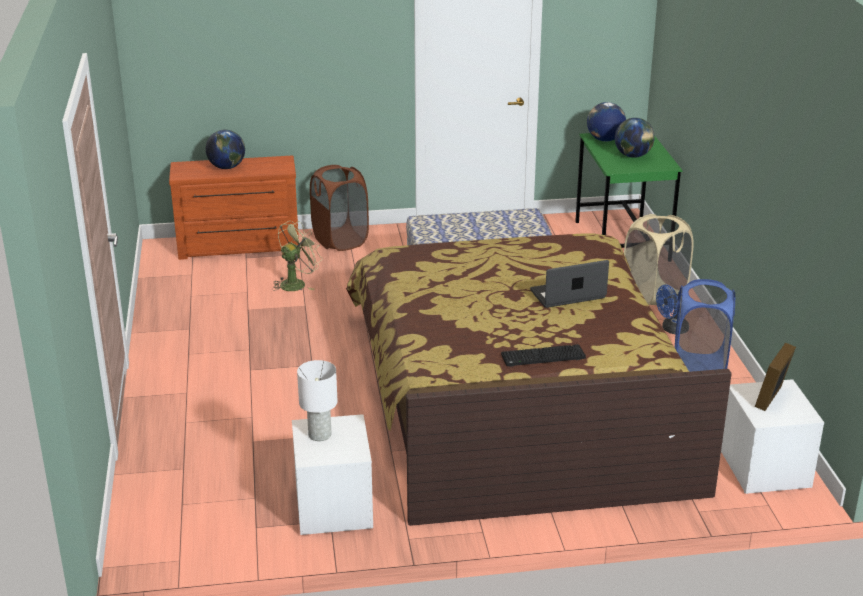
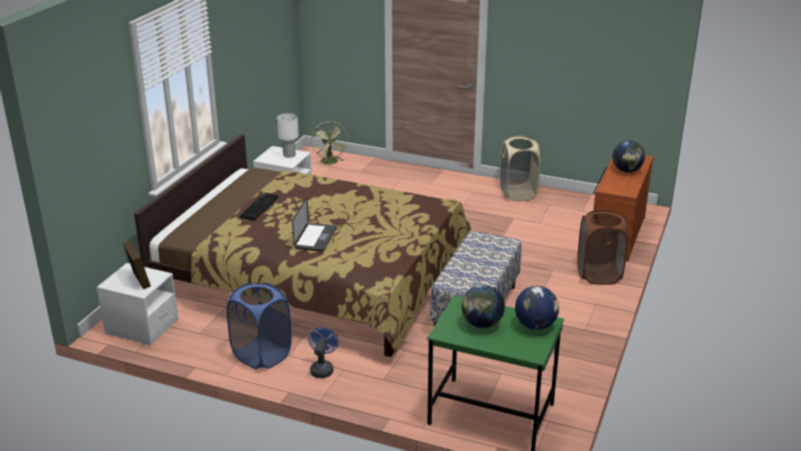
camera: 120 degrees right, 0 degrees up
(296, 283) = (538, 241): green fan -> green fan (331, 162)
(654, 295) = (379, 385): beige laundry basket -> beige laundry basket (517, 193)

